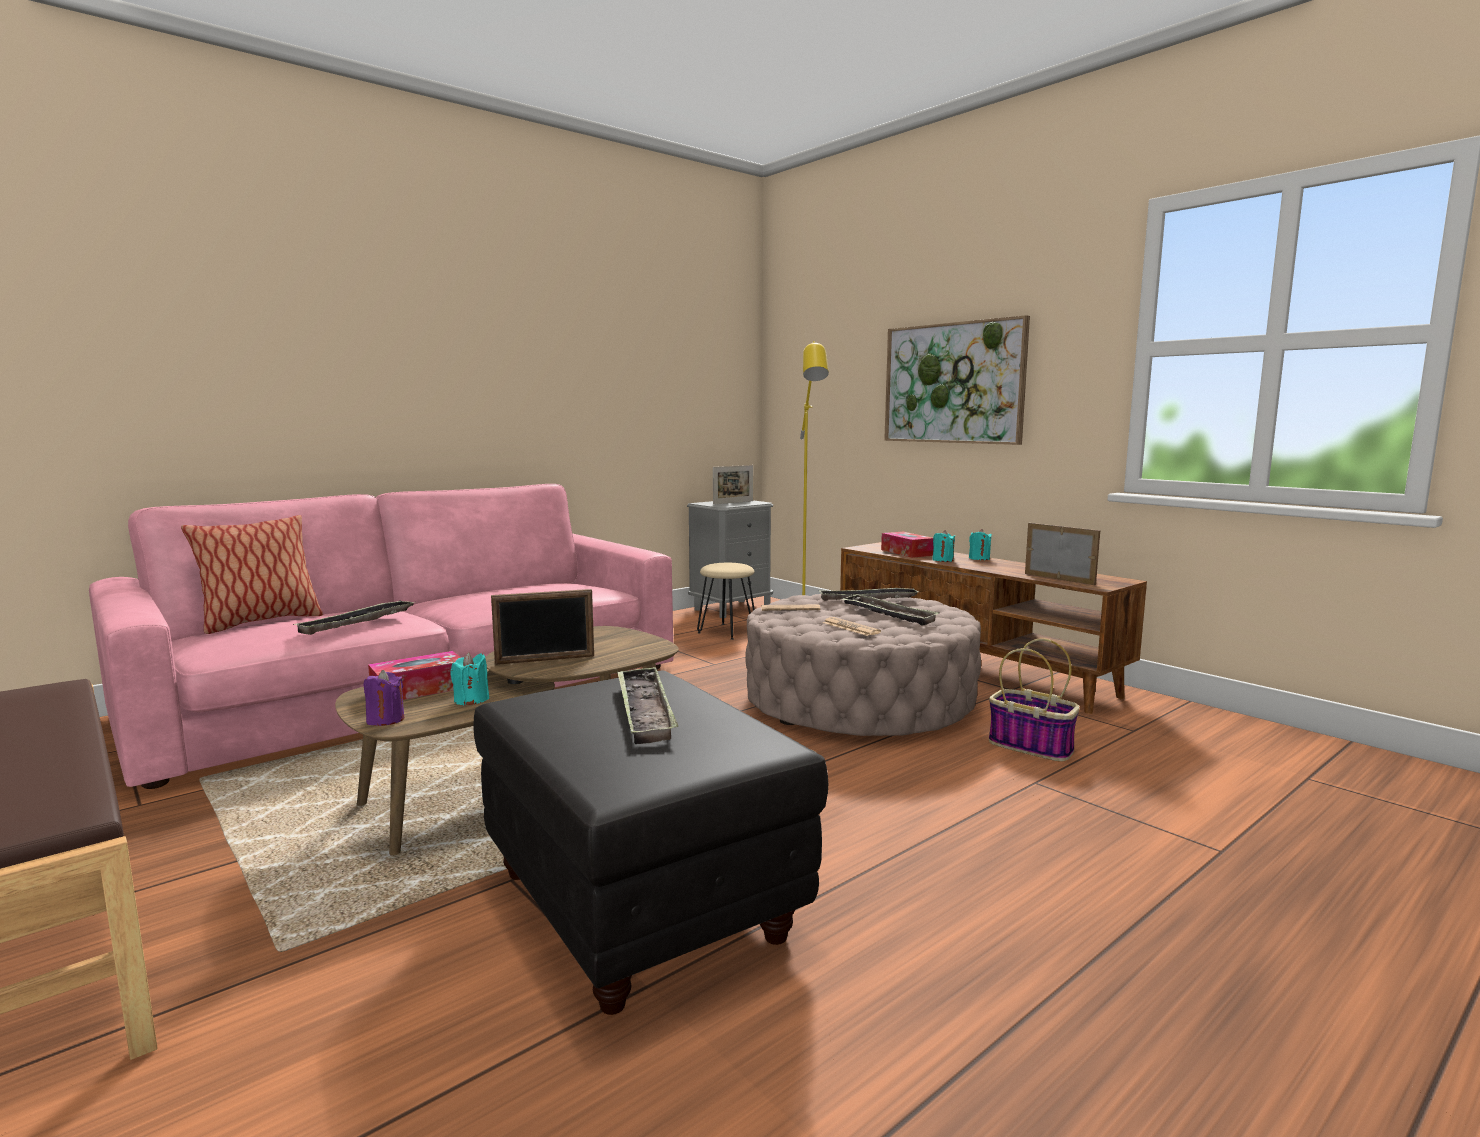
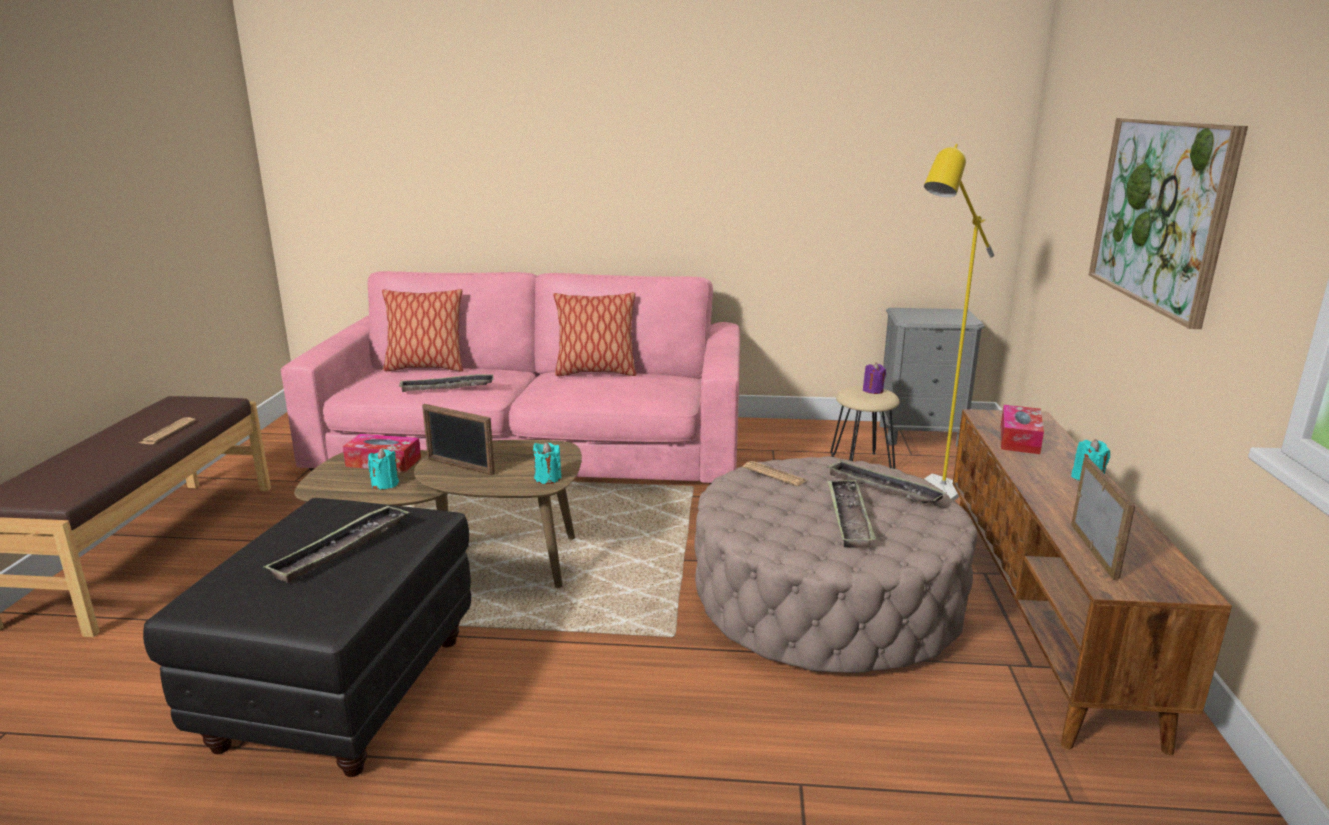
camera: 45 degrees right, 10 degrees up
(385, 720) = (321, 482): purple candle -> purple candle (873, 390)
(480, 591) = (595, 372): none -> pillow
(733, 502) = (936, 315): picture frame -> none
(851, 628) = (767, 521): newspaper -> newspaper (167, 432)
(942, 560) = (1028, 466): turquoise candle -> turquoise candle (547, 478)
(1032, 746) = (891, 745): basket -> none

